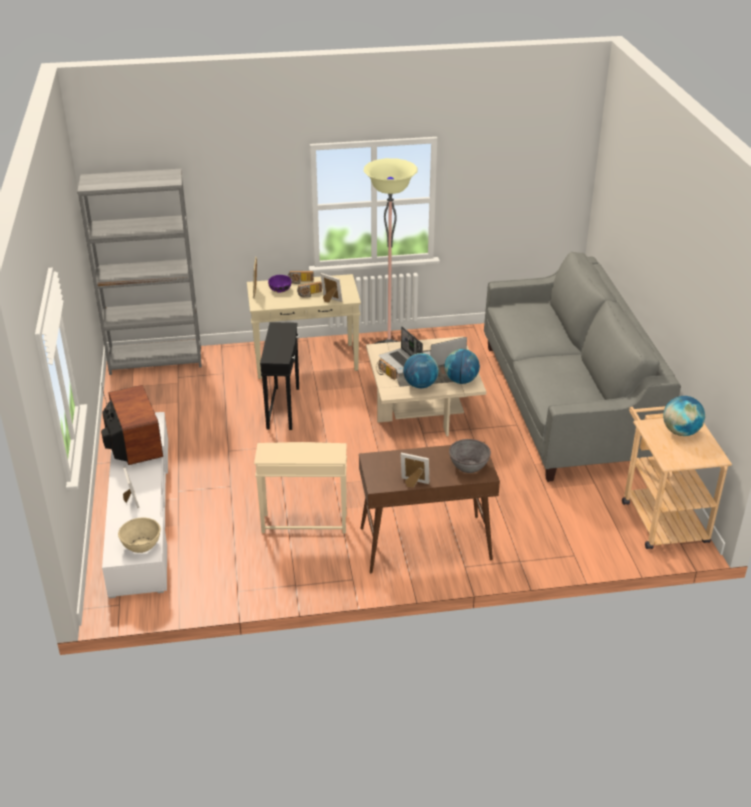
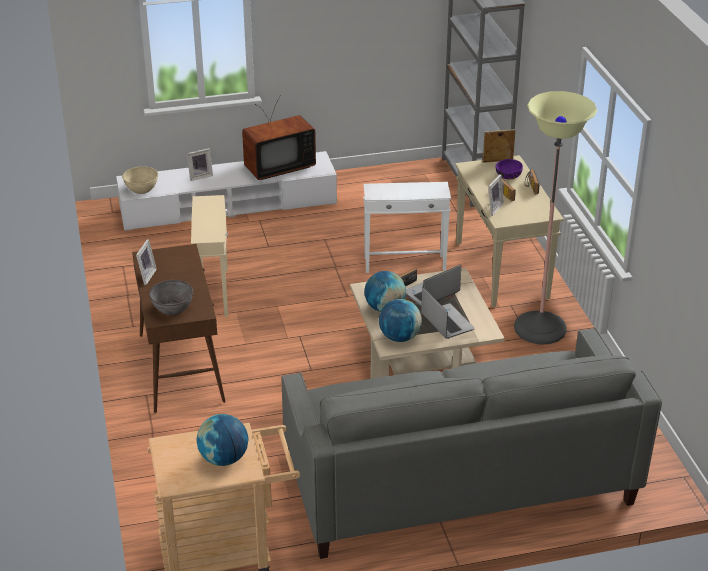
camera: 85 degrees right, 0 degrees up
(283, 408) = (405, 264): black side table -> white side table

